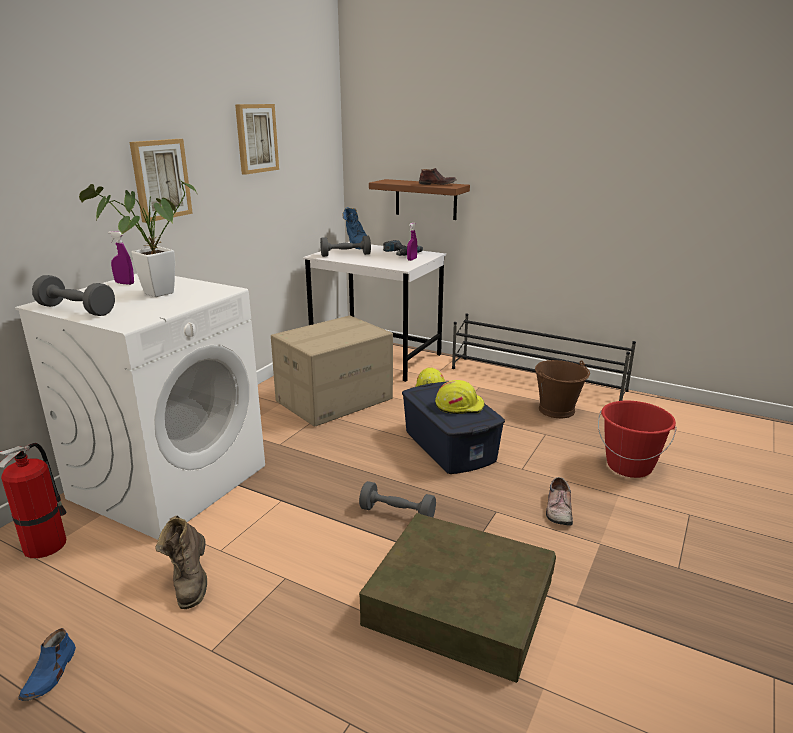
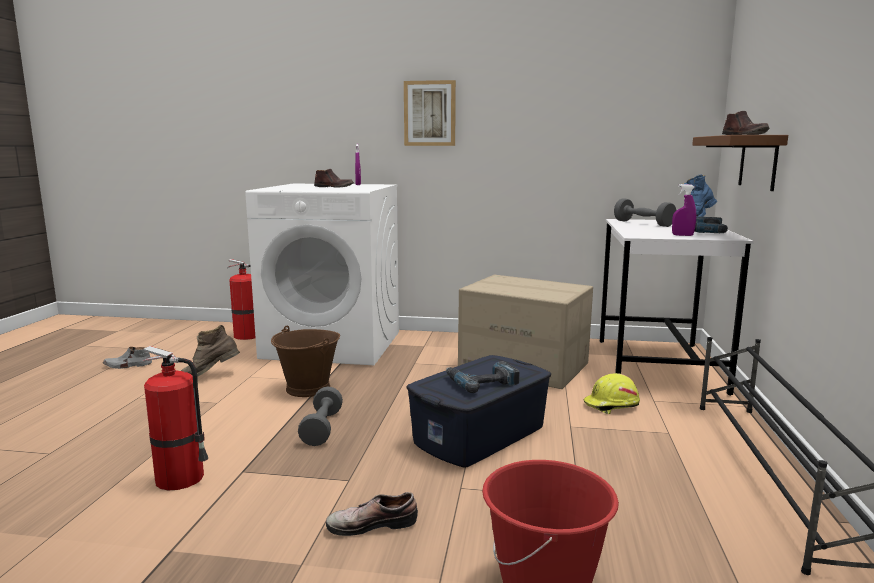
camera: 70 degrees right, 10 degrees down
(50, 674) = (127, 365): blue shoe -> grey shoe
(76, 310) = (290, 185): grey dumbbell -> none
(152, 295) = (334, 187): potted plant -> brown shoe
(256, 138) = (557, 84): picture -> none
(459, 405) = (481, 382): yellow hard hat -> power drill
(459, 602) = (182, 478): brown storage box -> fire extinguisher
(557, 410) = (677, 502): brown bucket -> brown bucket (308, 389)

